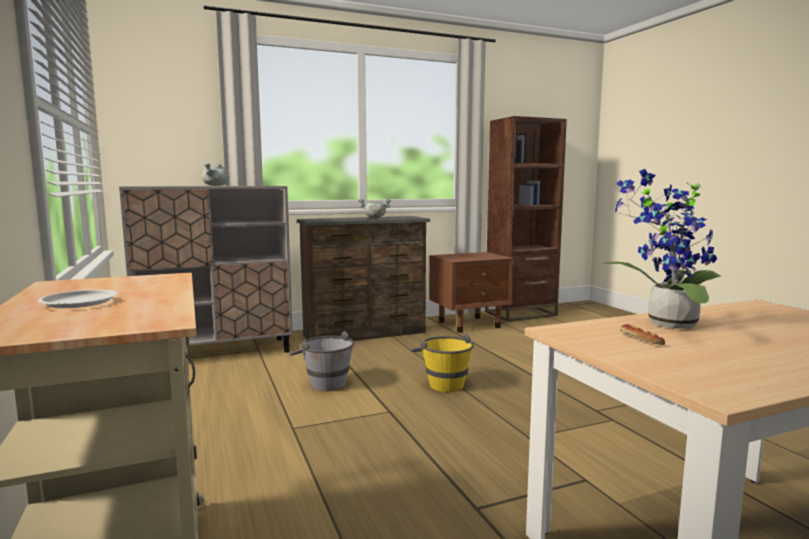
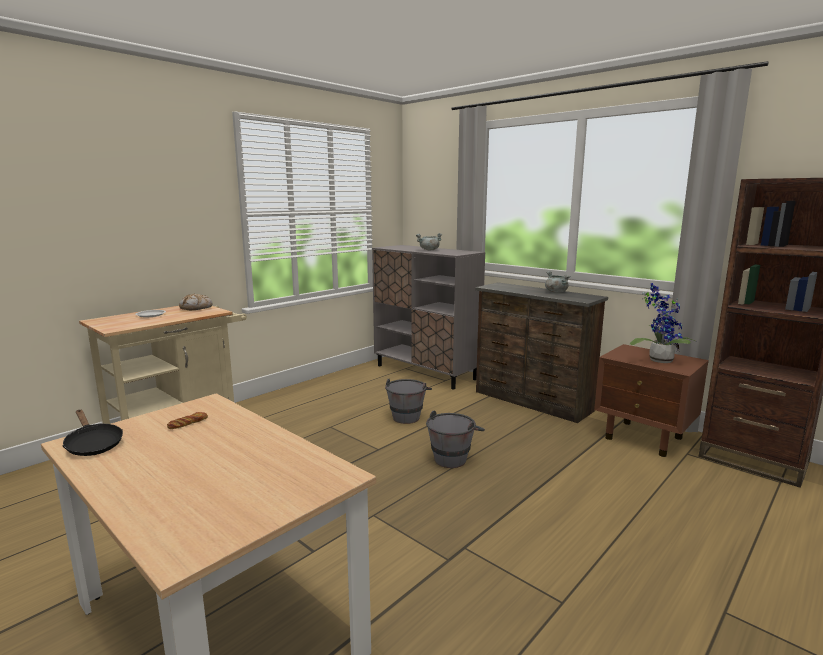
camera: 65 degrees right, 5 degrees up
(96, 283) = (196, 308): none -> bread
(442, 383) = (454, 457): yellow bucket -> grey bucket
(665, 324) = (236, 431): potted plant -> potted plant (658, 359)
(724, 380) = (93, 444): none -> black frying pan

